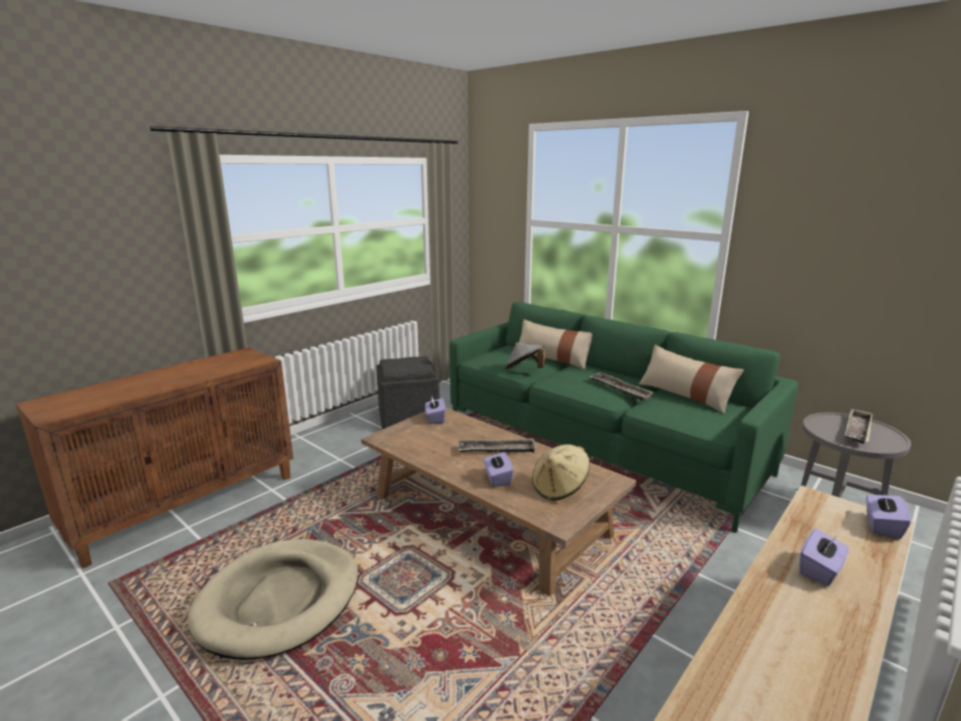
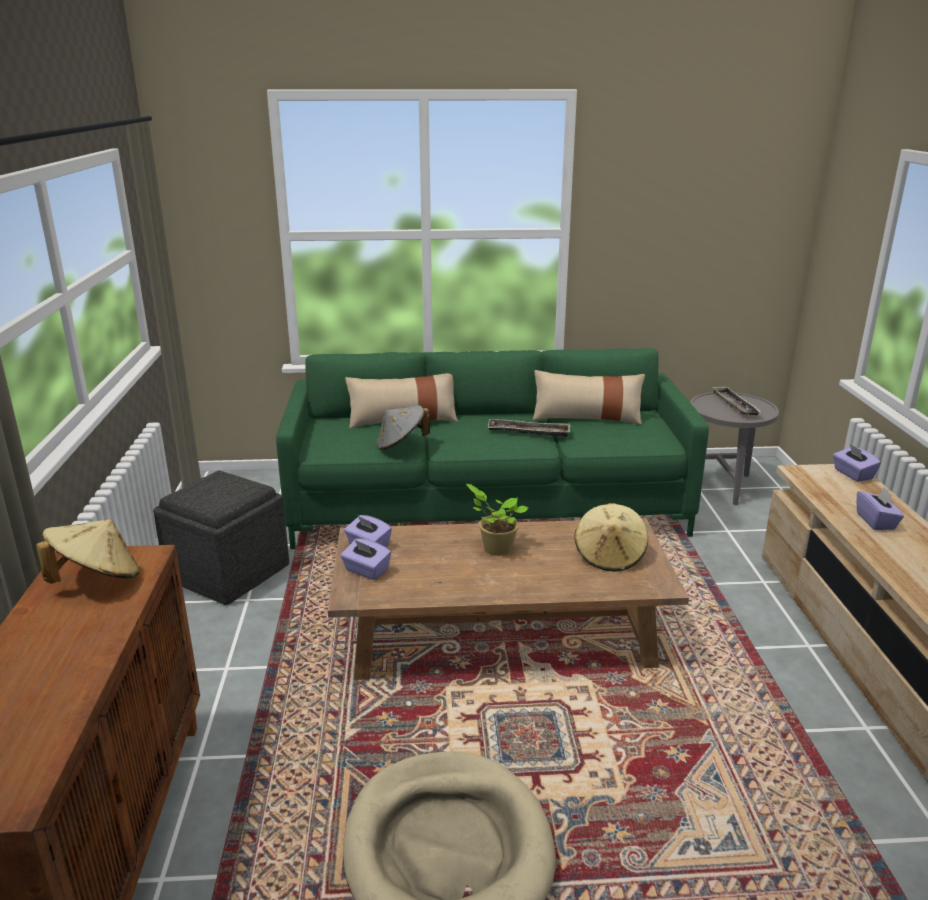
camera: 45 degrees left, 5 degrees up
(231, 362) = (97, 579): none -> beige hat
(497, 450) = (495, 548): tray -> potted plant
(497, 479) = (548, 576): purple tissue box -> purple tissue box (366, 570)

